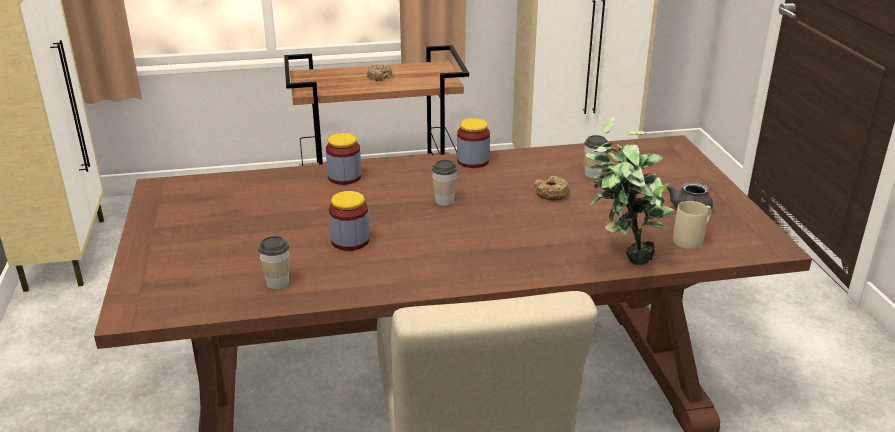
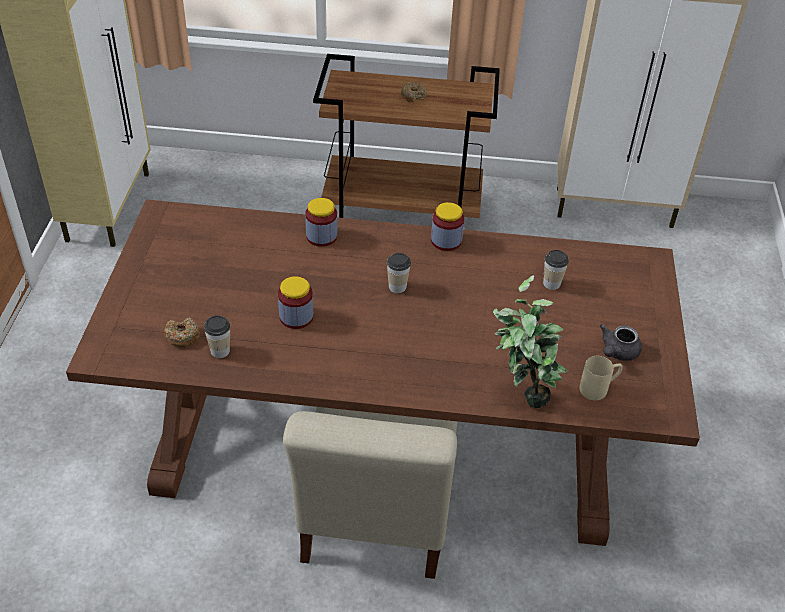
camera: 15 degrees right, 15 degrees up
(551, 194) = (498, 300): donut -> donut (182, 336)

